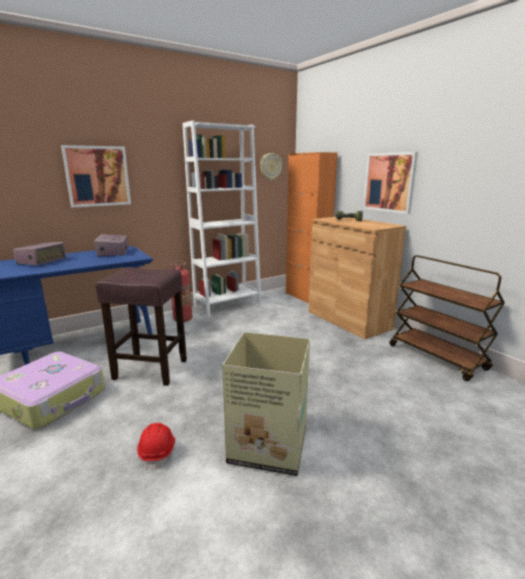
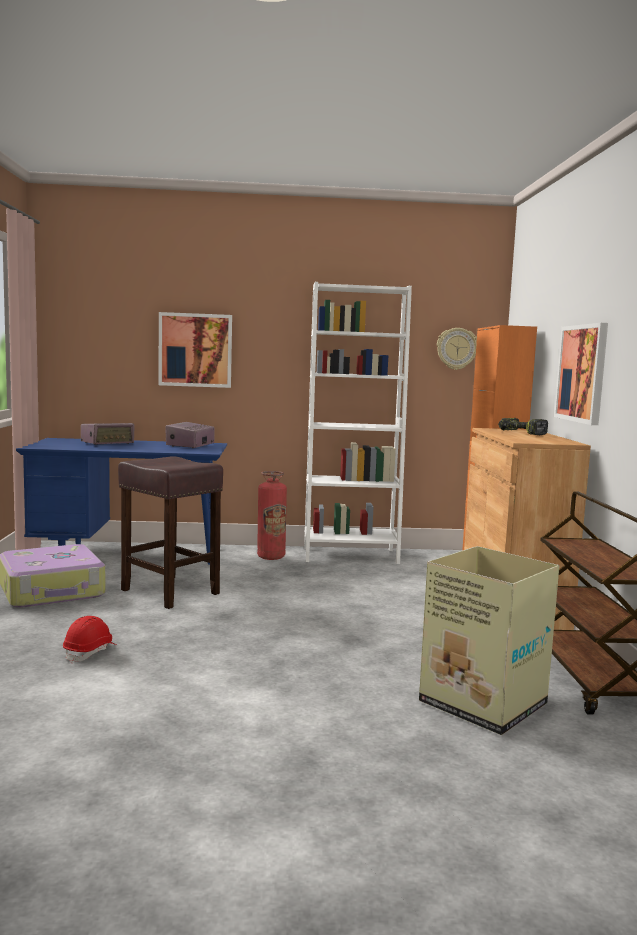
camera: 30 degrees right, 10 degrees down
(266, 445) = (199, 681): cardboard box -> cardboard box (481, 703)

